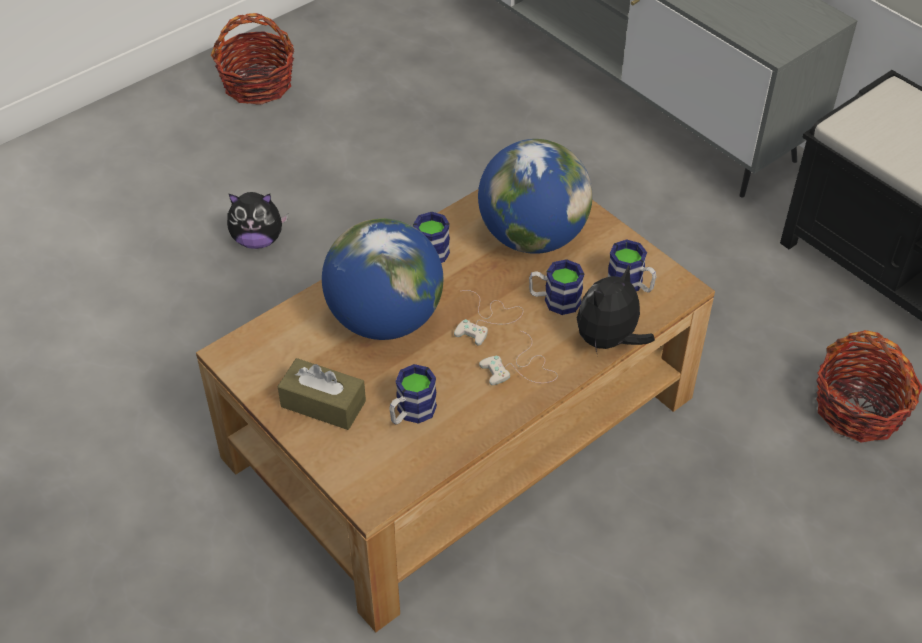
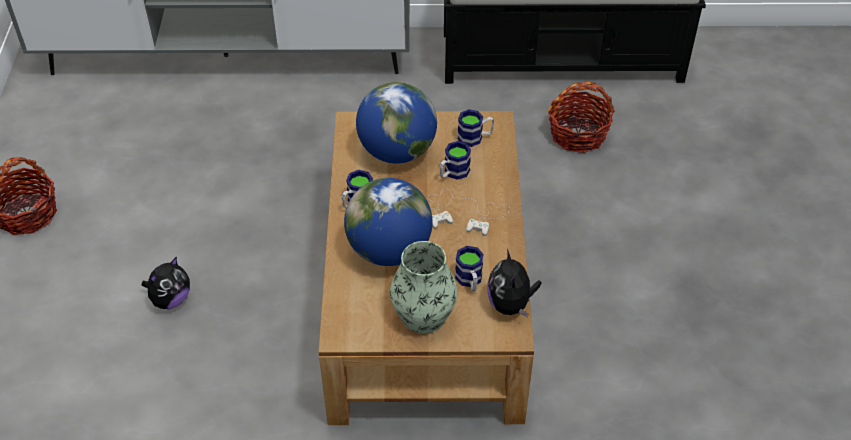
camera: 50 degrees left, 0 degrees up
(323, 404) = (423, 315): brown tissue box -> vase
(608, 341) = (504, 171): plush toy -> plush toy (510, 305)

